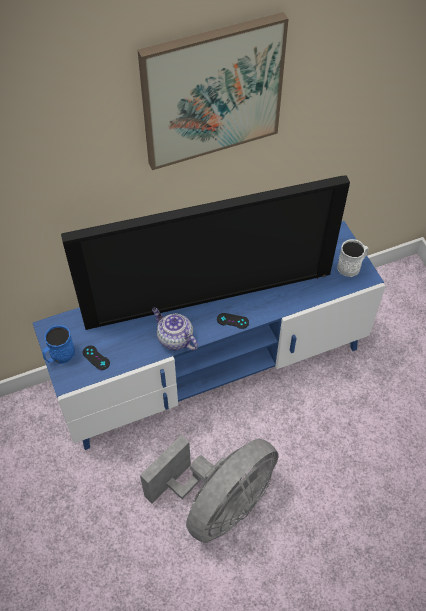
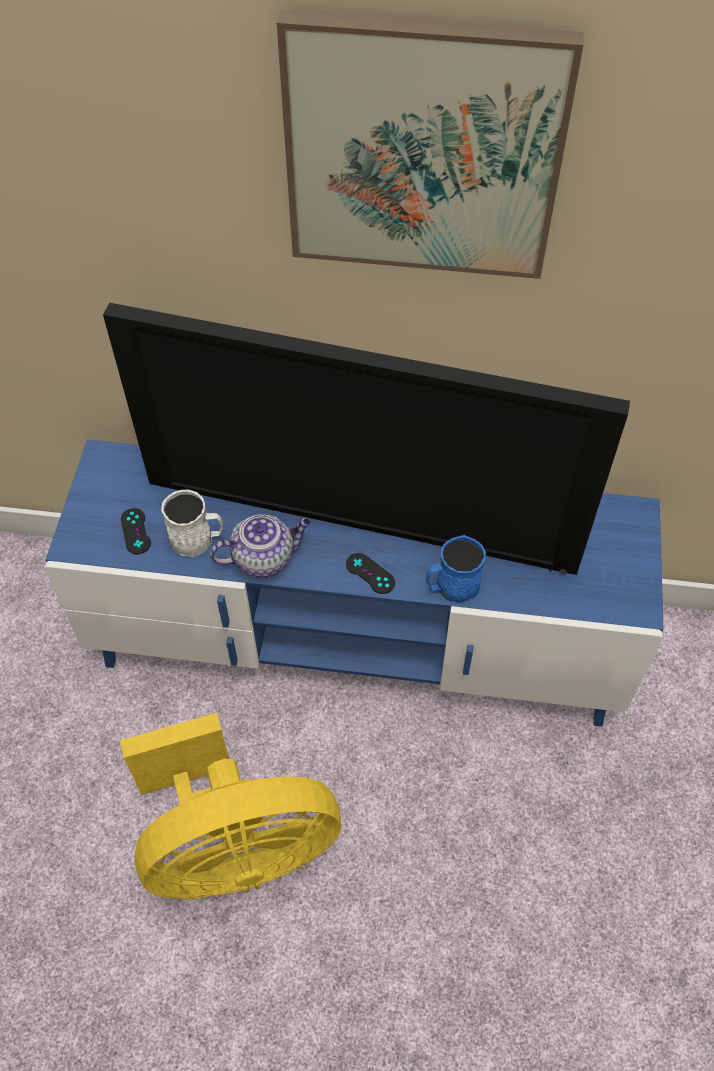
camera: 30 degrees right, 0 degrees up
(59, 355) = (89, 503): blue mug -> blue mug (452, 587)
(174, 339) = (264, 558): teapot -> teapot turned 90 degrees clockwise
(218, 503) = (235, 848): grey fan -> yellow fan
(351, 266) = (623, 578): white mug -> white mug (197, 539)

